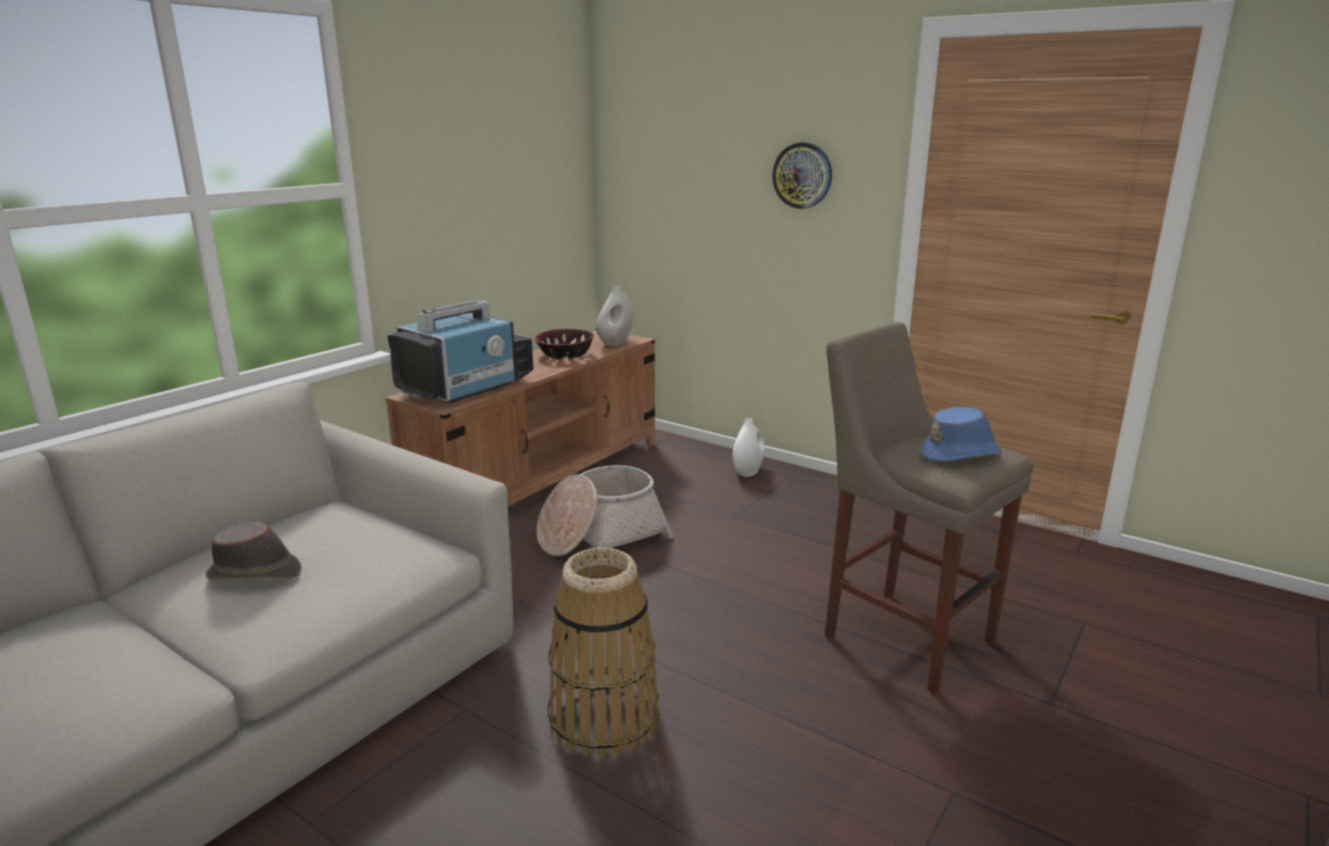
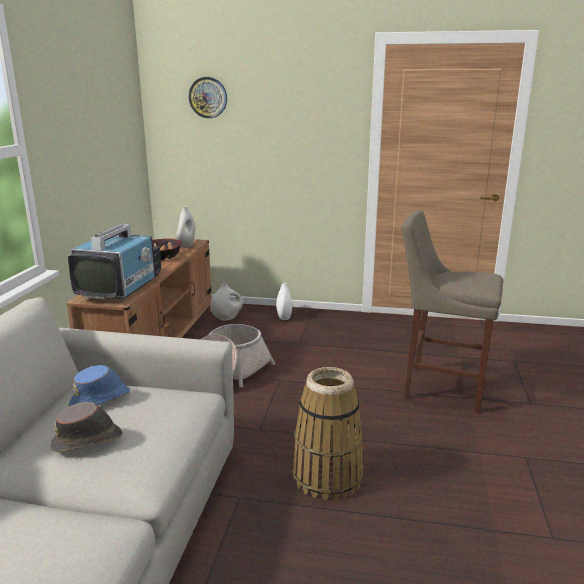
camera: 25 degrees left, 0 degrees up
(666, 458) = (227, 318): none -> white vase
(802, 175) = (303, 127): wall clock -> wall clock (208, 97)
(961, 455) = (474, 279): blue hat -> blue hat (101, 399)

